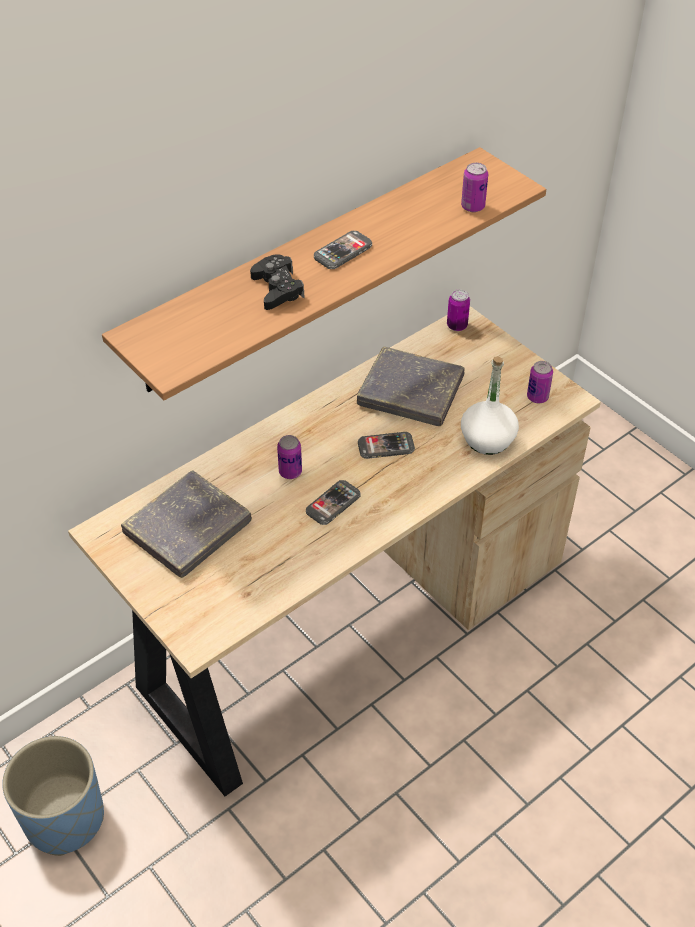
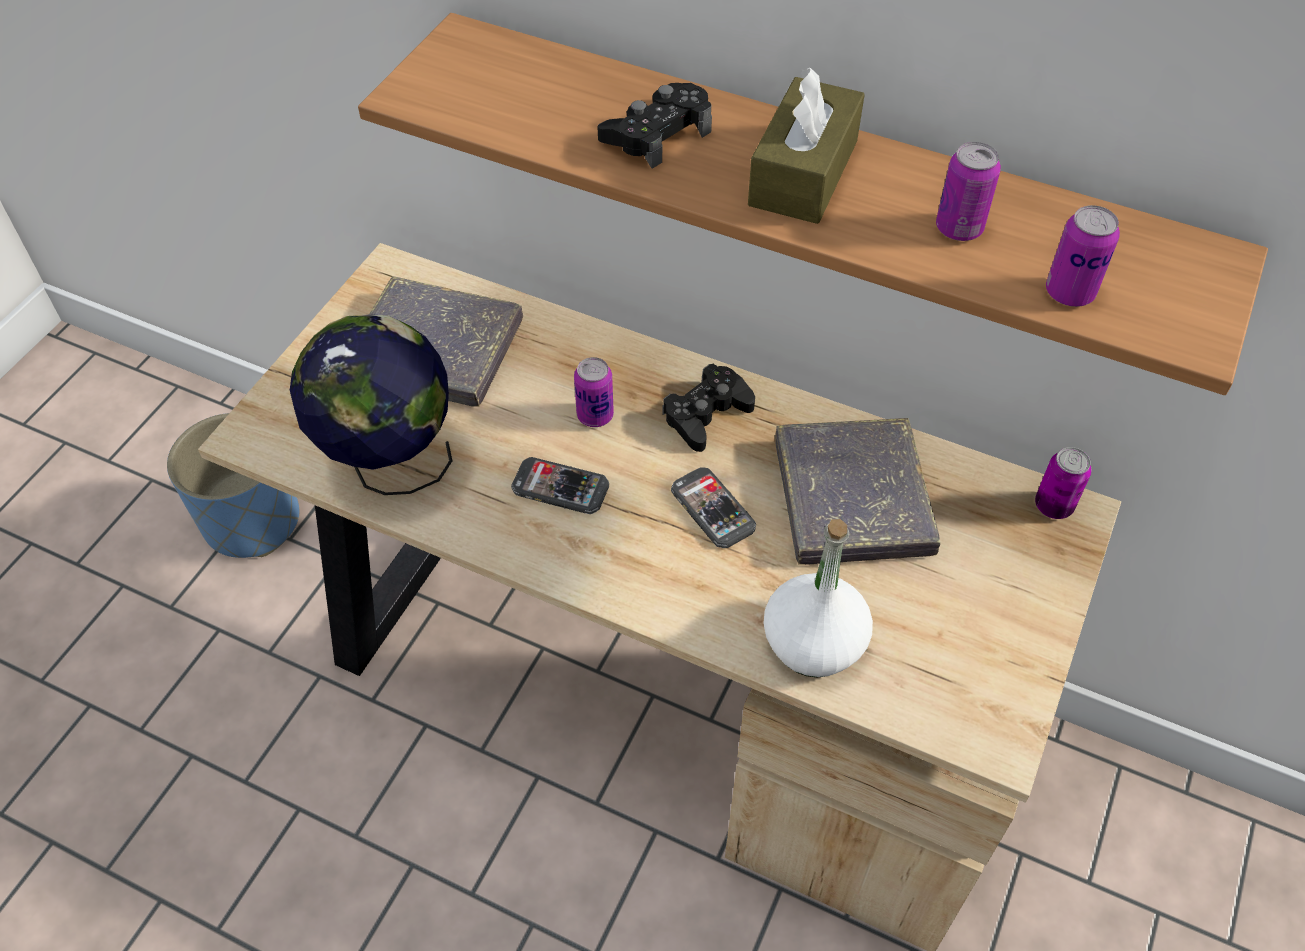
camera: 65 degrees right, 5 degrees up
(267, 576) = (390, 465): none -> globe
(320, 426) = (706, 414): none -> black game controller
(343, 252) = (803, 173): phone -> brown tissue box
(537, 397) = (966, 685): can -> can (959, 228)

